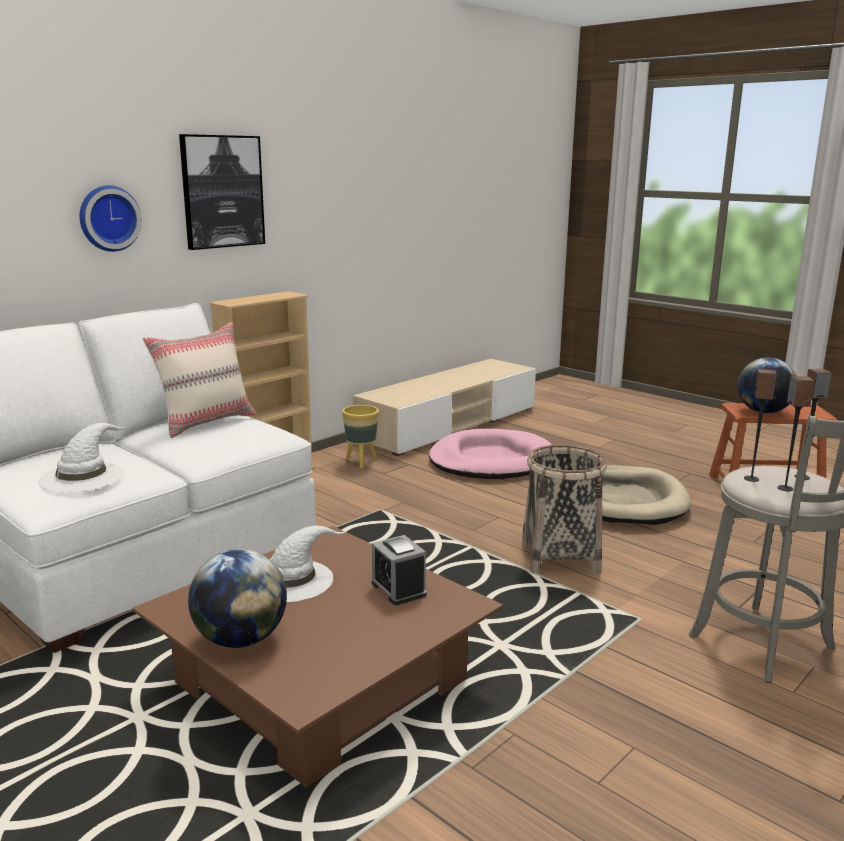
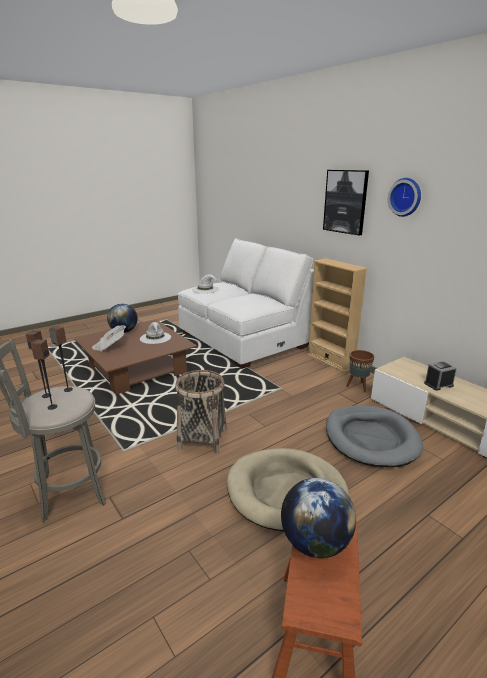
camera: 100 degrees right, 5 degrees up
(108, 218) = (298, 208): wall clock -> wall clock (406, 197)
(206, 422) = (259, 300): beige pillow -> none
(361, 462) = (357, 387): yellow planter -> brown planter
(361, 635) = (109, 346): none -> newspaper
(398, 589) = (134, 353): alarm clock -> alarm clock (438, 384)
(490, 460) = (371, 438): pink dog bed -> grey dog bed

